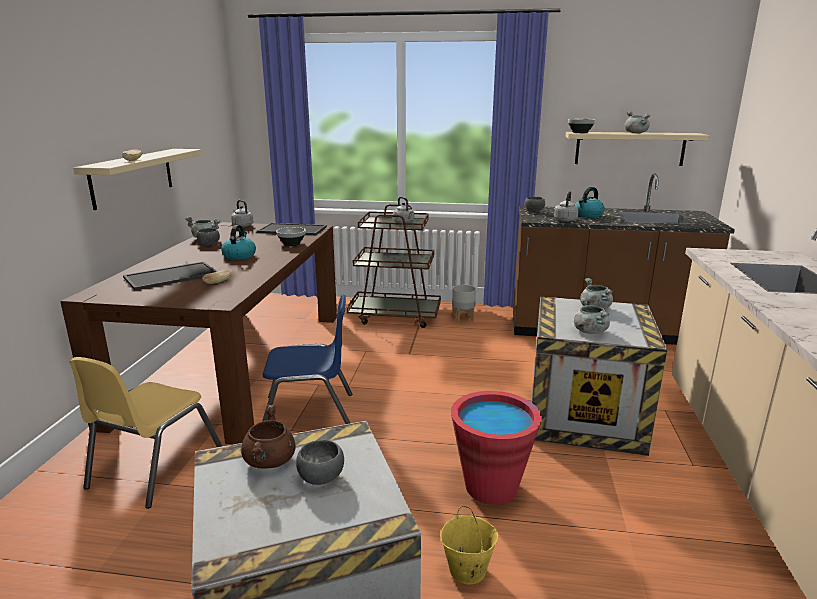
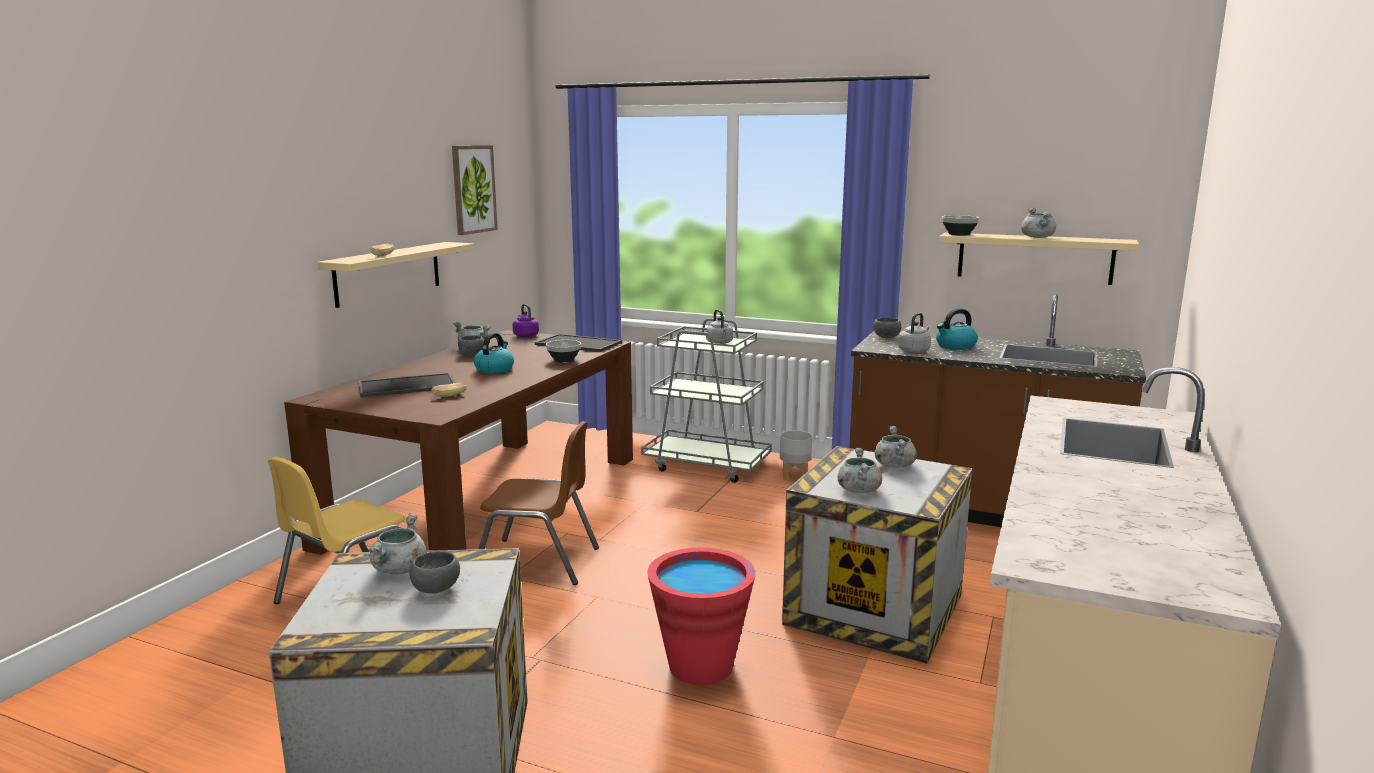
camera: 15 degrees right, 5 degrees down
(189, 103) = (473, 189): none -> picture
(242, 225) = (525, 335): grey kettle -> purple kettle
(270, 461) = (399, 570): brown cooking pot -> grey cooking pot
(309, 413) = (538, 562): blue chair -> brown chair
(395, 316) = (707, 465): brown cart -> grey cart
(467, 570) = (618, 740): yellow bucket -> none

